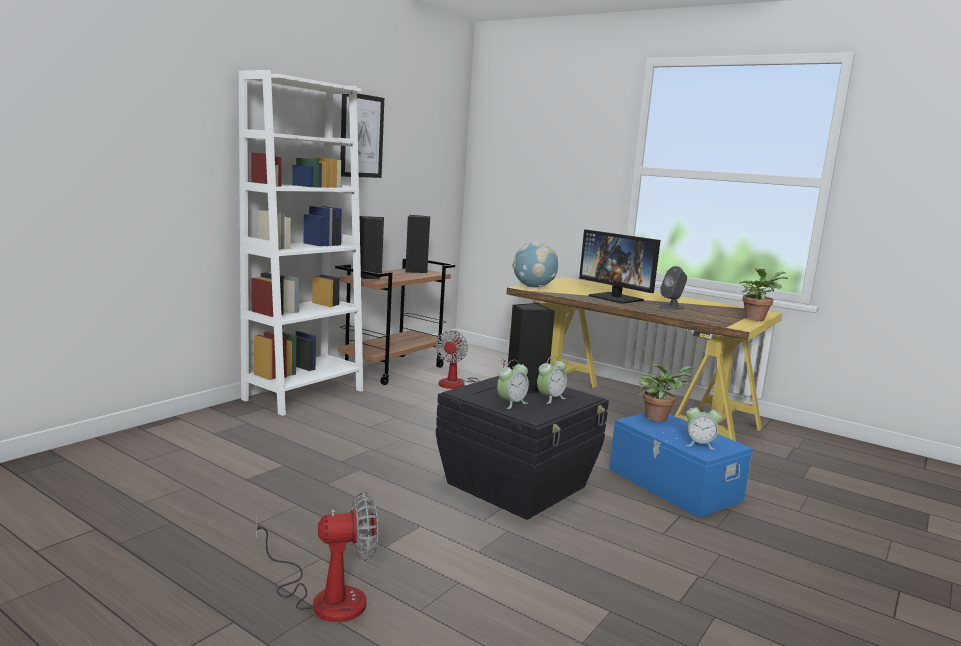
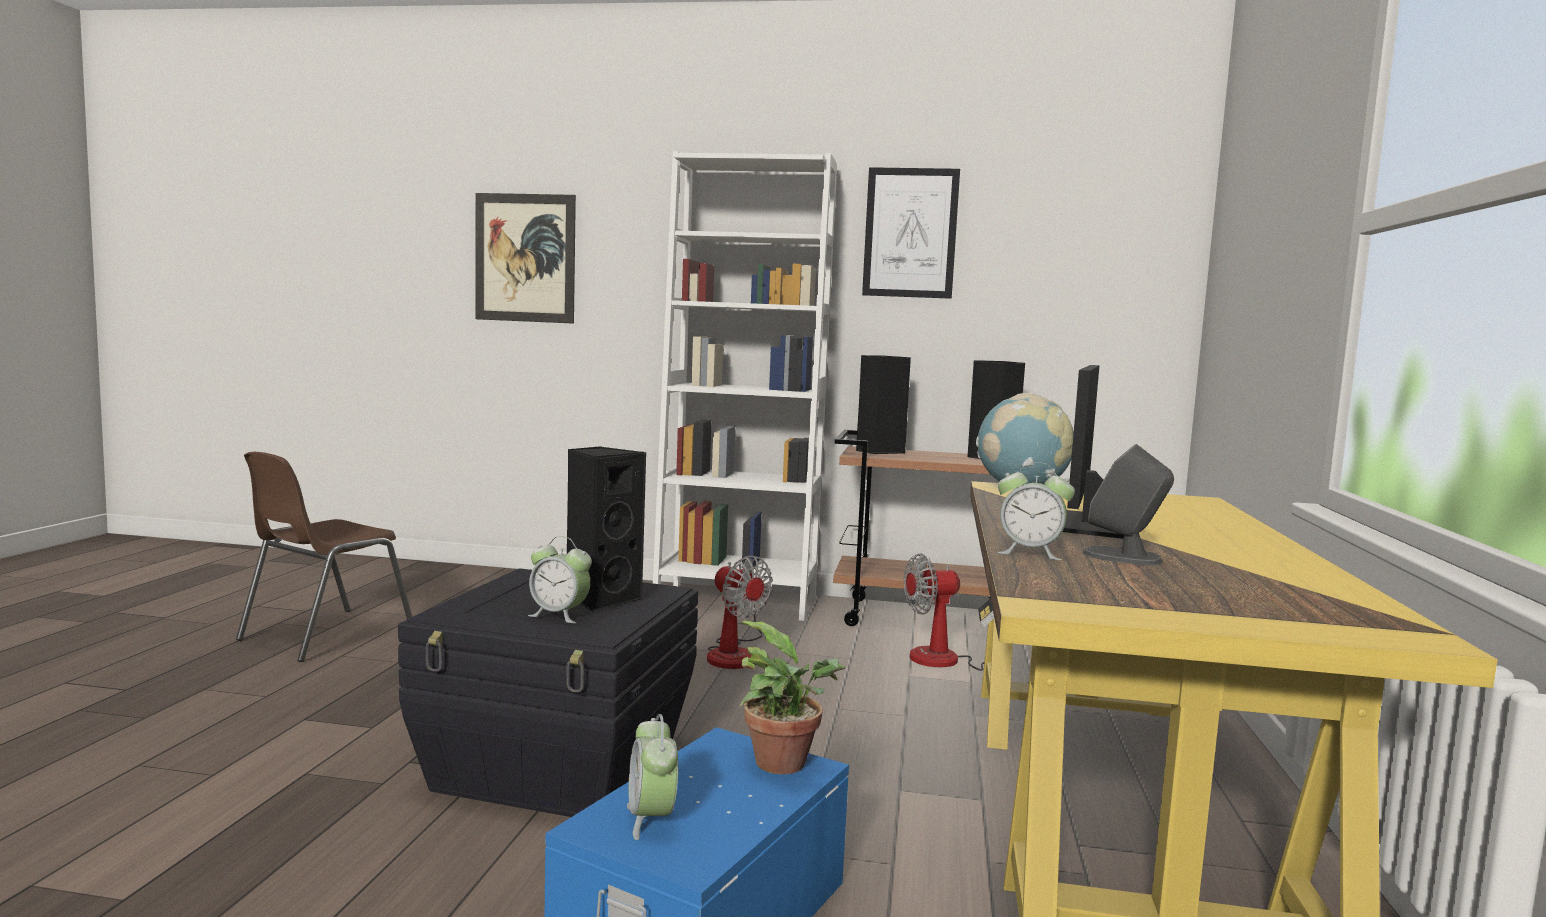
camera: 65 degrees right, 5 degrees down
(99, 143) = (525, 258): none -> picture
(190, 526) = (324, 635): none -> brown chair
(325, 597) = (174, 714): fan -> fan (735, 653)
(511, 403) = (503, 599): alarm clock -> alarm clock (1030, 553)
(755, 318) = (1242, 624): potted plant -> none

